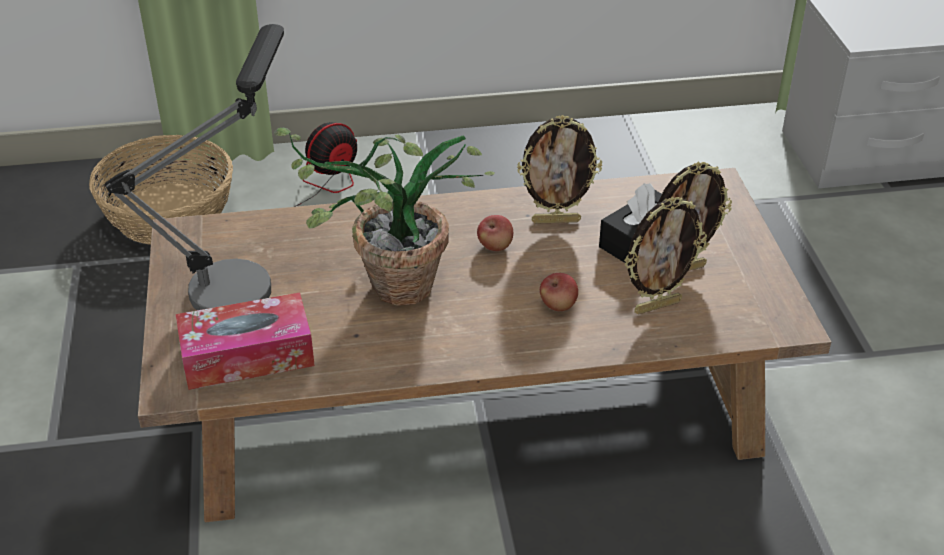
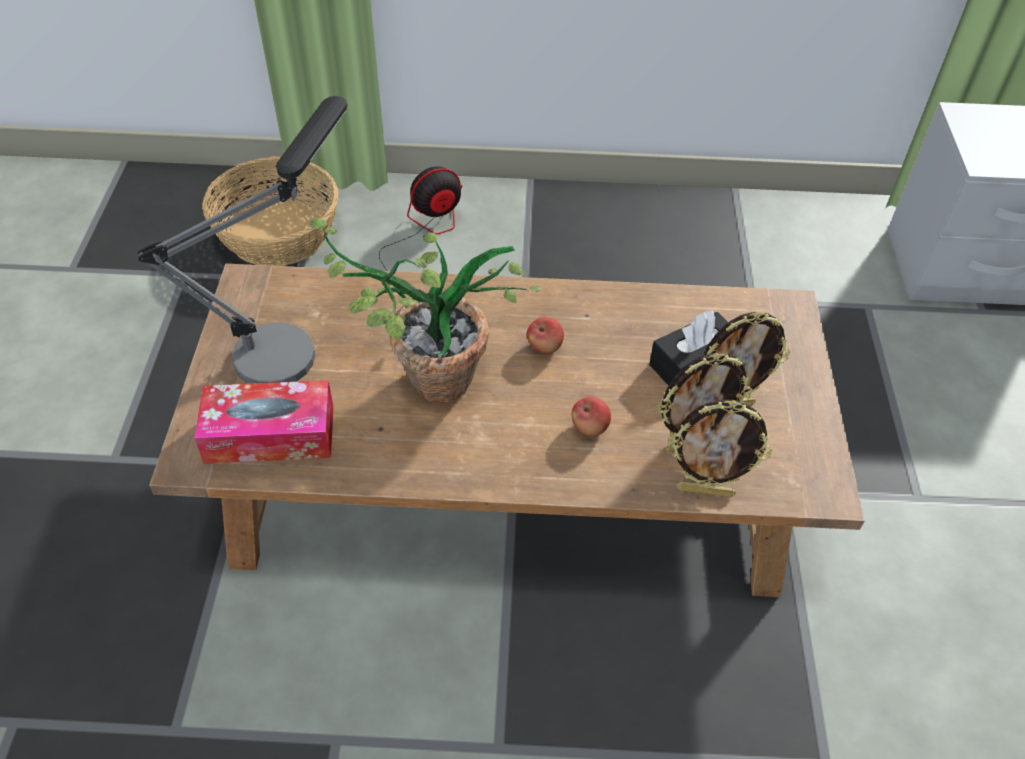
camera: 10 degrees right, 10 degrees up
(556, 220) = (614, 326): picture frame -> picture frame (705, 490)

